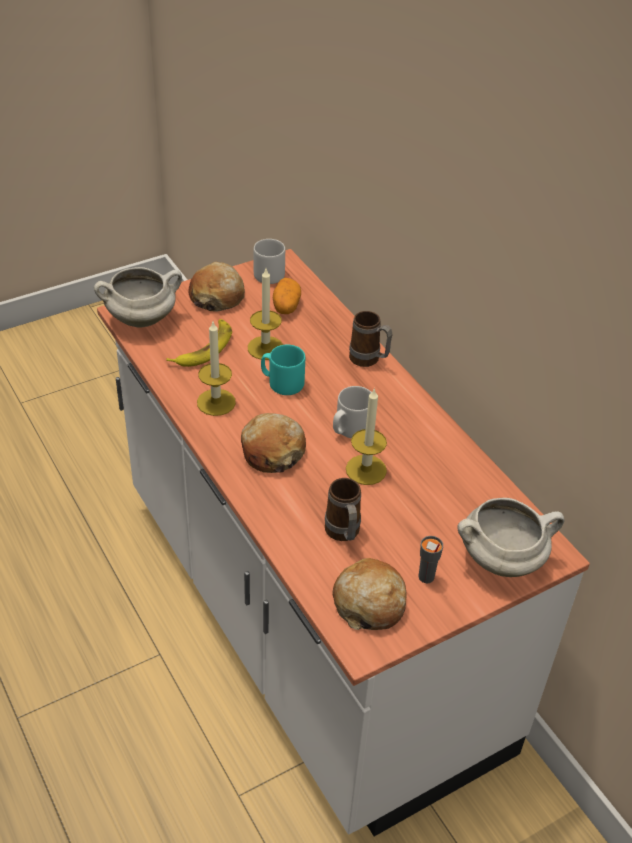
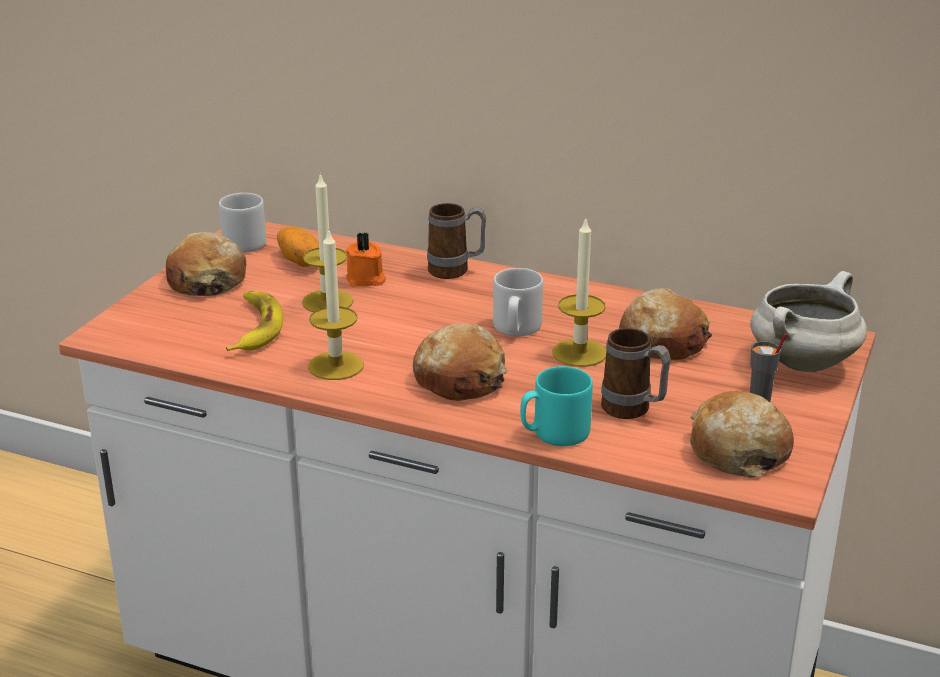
camera: 35 degrees left, 15 degrees down
(142, 318) = (137, 331): white cooking pot -> none
(282, 383) = (388, 322): turquoise mug -> turquoise mug (554, 433)
(306, 341) = (366, 280): none -> orange candle
(429, 489) = (662, 341): none -> bread

